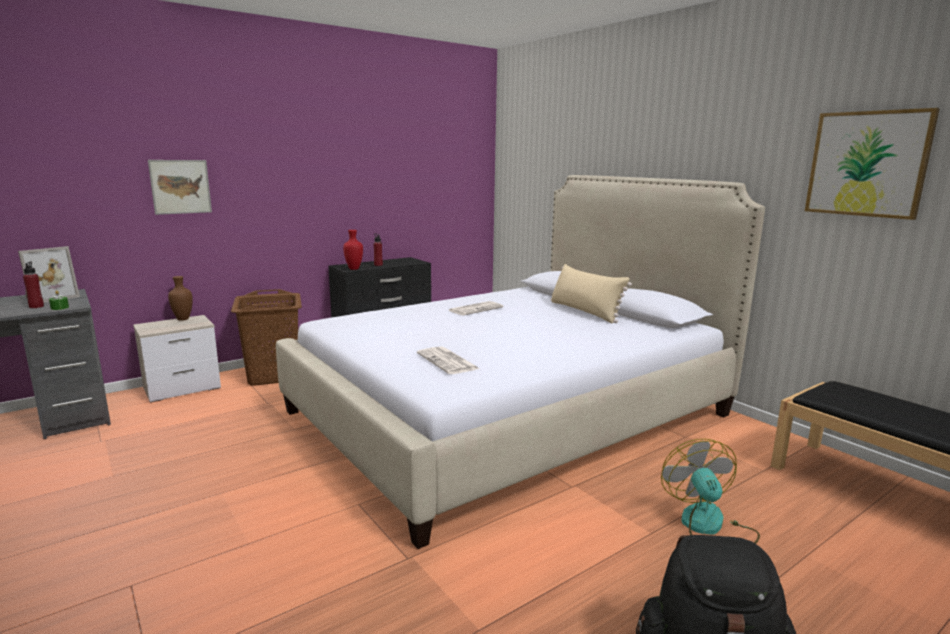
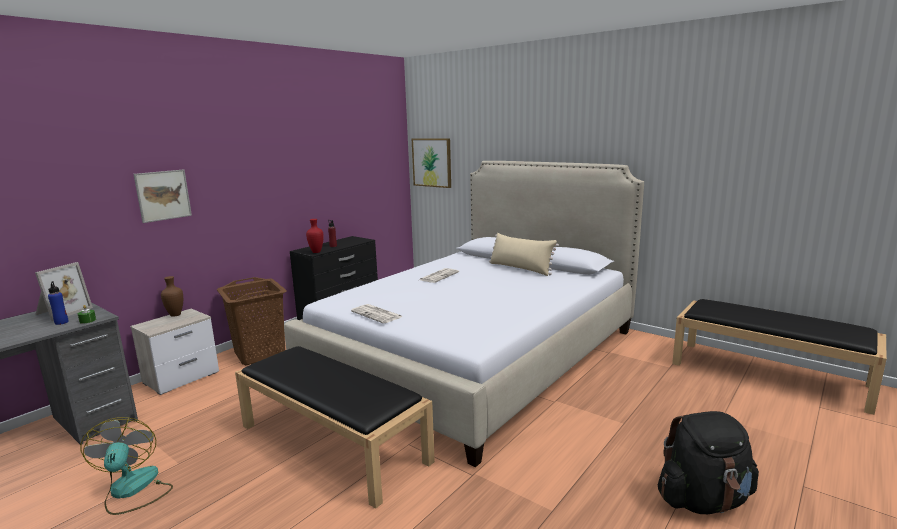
camera: 15 degrees left, 0 degrees up
(36, 306) = (61, 322): red bottle -> blue bottle
(278, 486) = (334, 443): none -> black bench
(448, 361) = (458, 322): newspaper -> newspaper (377, 314)
(709, 527) = (656, 412): fan -> fan (132, 490)
(867, 164) = (711, 150): picture -> picture (432, 162)

